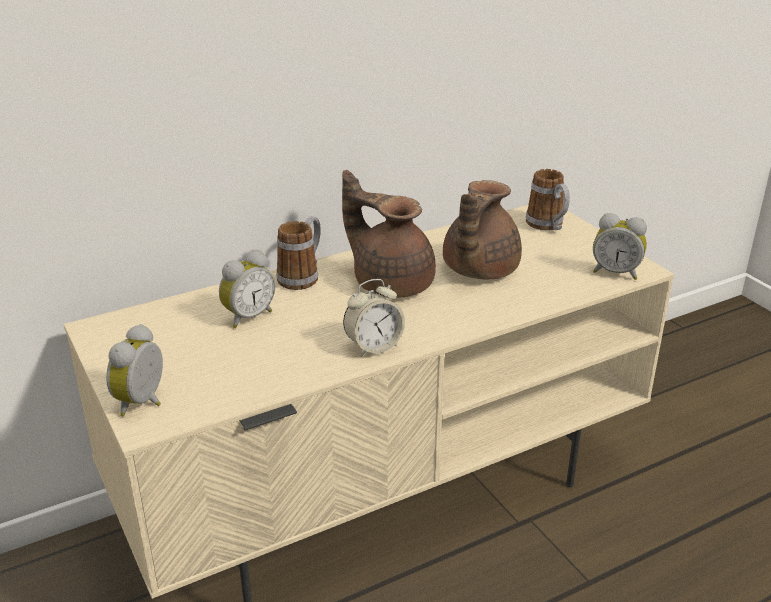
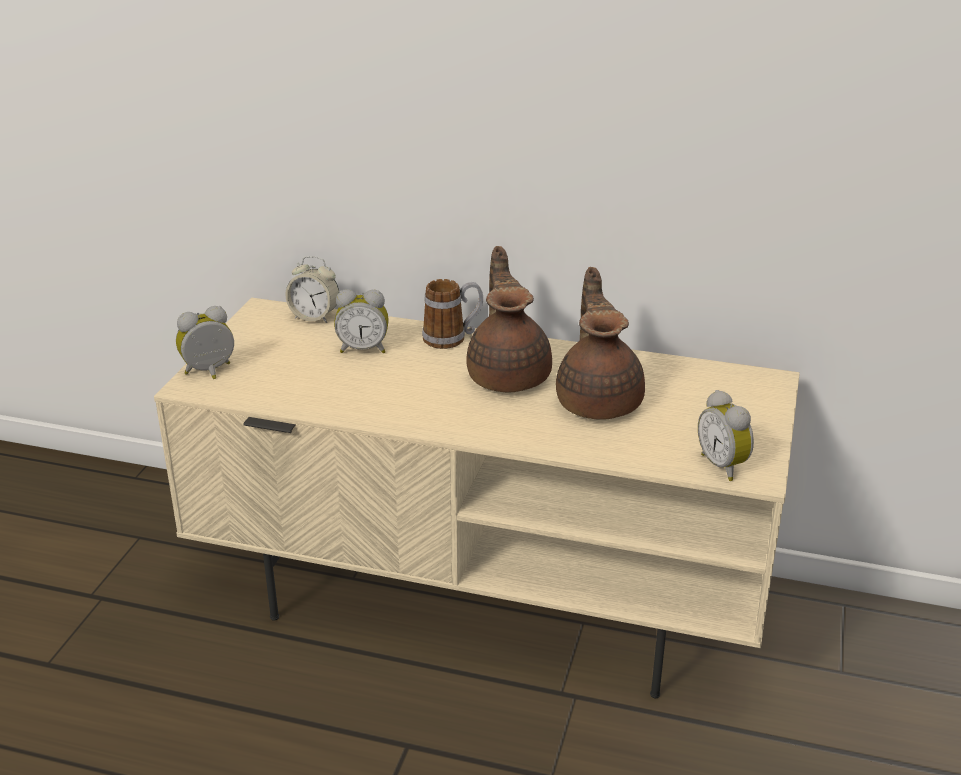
camera: 45 degrees right, 0 degrees up
(374, 346) = (407, 415): alarm clock -> alarm clock (314, 317)
(478, 270) = (599, 401): brown teapot -> brown teapot turned 105 degrees clockwise
(548, 226) = (744, 395): mug -> none

